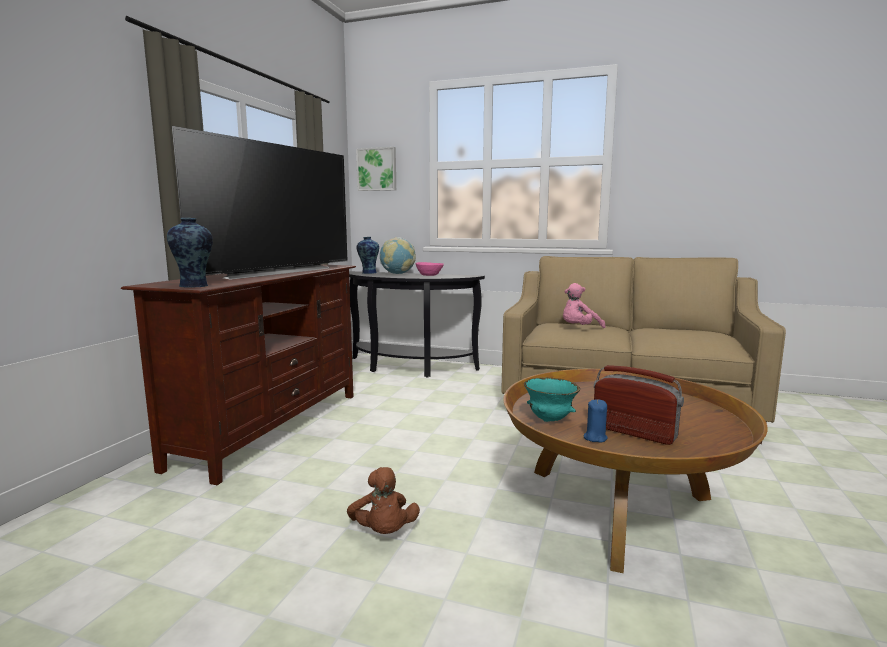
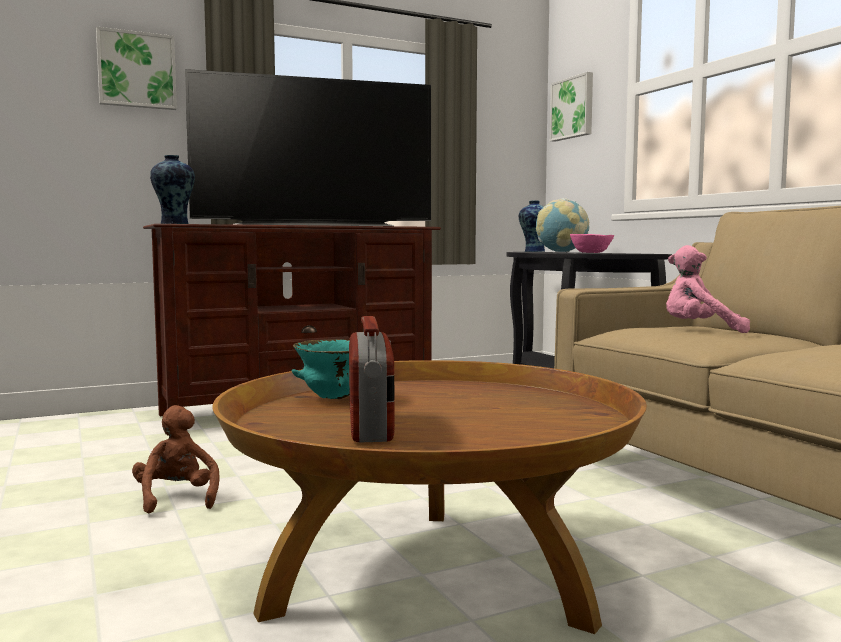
camera: 45 degrees right, 5 degrees down
(72, 110) = (136, 70): none -> picture
(383, 532) = (177, 498): brown plush toy -> brown plush toy turned 135 degrees clockwise
(595, 438) = (310, 418): blue candle -> none

